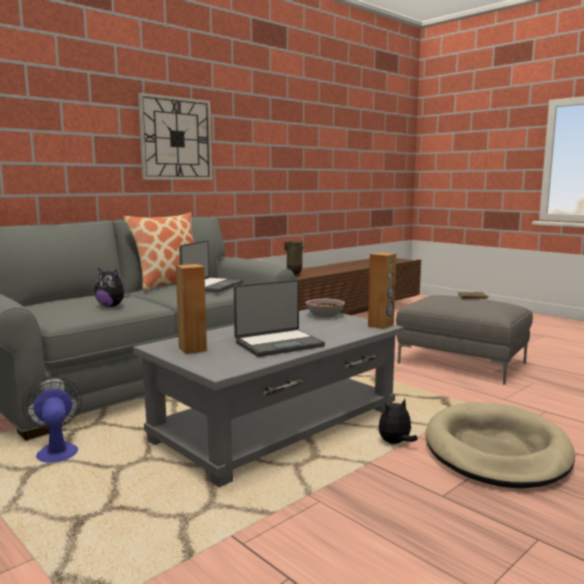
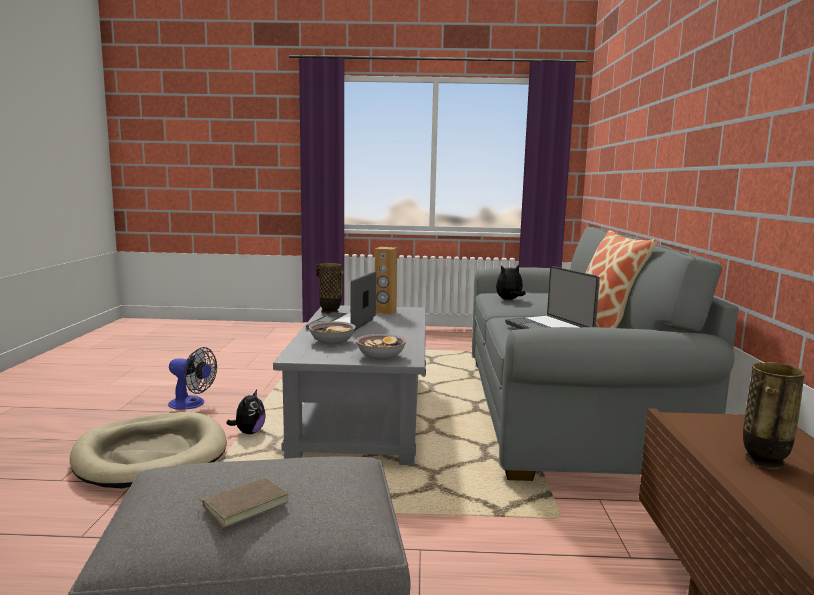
camera: 135 degrees right, 0 degrees up
(56, 450) = (448, 365): fan -> fan (192, 404)
(176, 139) = (747, 117): wall clock -> none
(245, 363) = (330, 312): none -> vase
(331, 331) = (332, 342): none -> bowl
(381, 325) = (297, 357): brown speaker -> none

